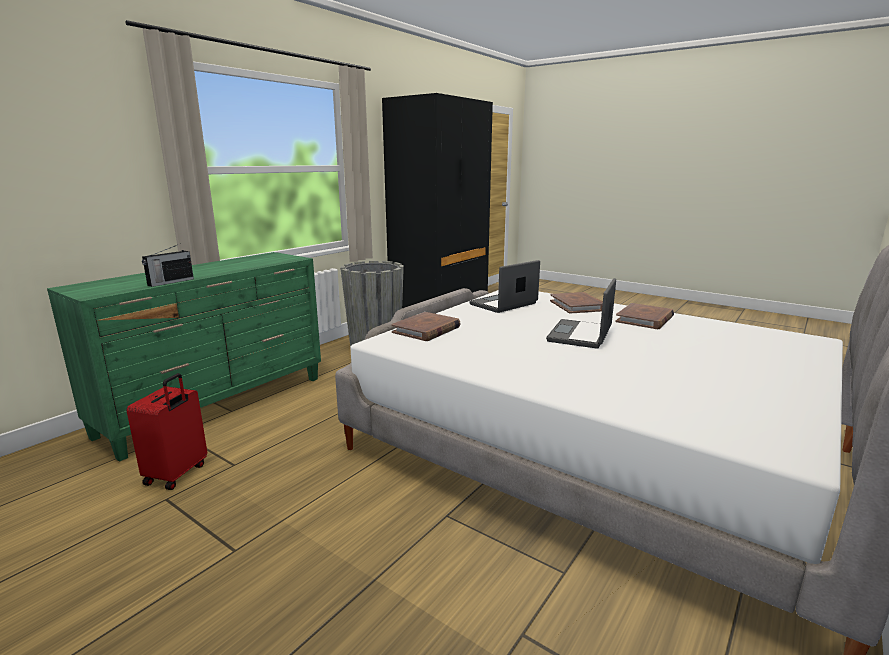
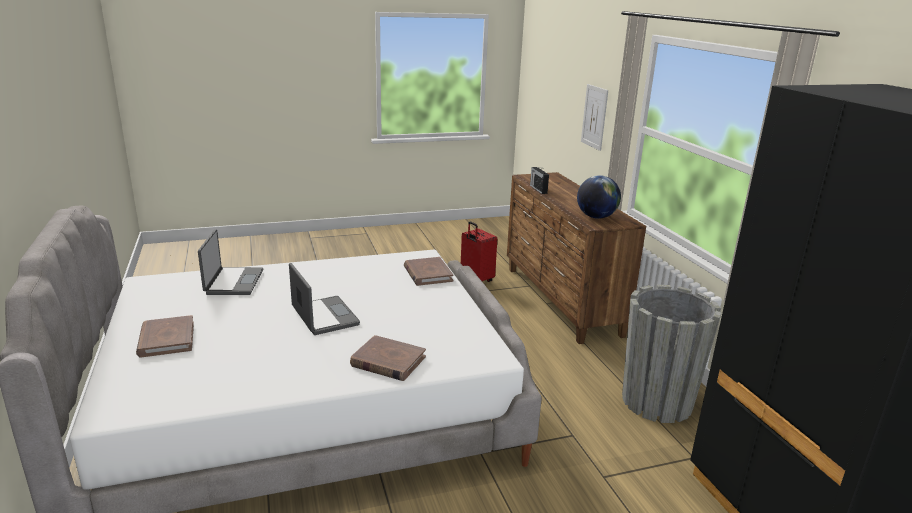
camera: 125 degrees right, 5 degrees up
(66, 181) = (594, 117): none -> picture
(218, 405) = (561, 301): green dresser -> brown dresser
(267, 260) = (596, 217): none -> globe
(504, 304) = (448, 328): laptop -> laptop (233, 282)
(644, 319) = (297, 368): brown book -> brown book (166, 339)

